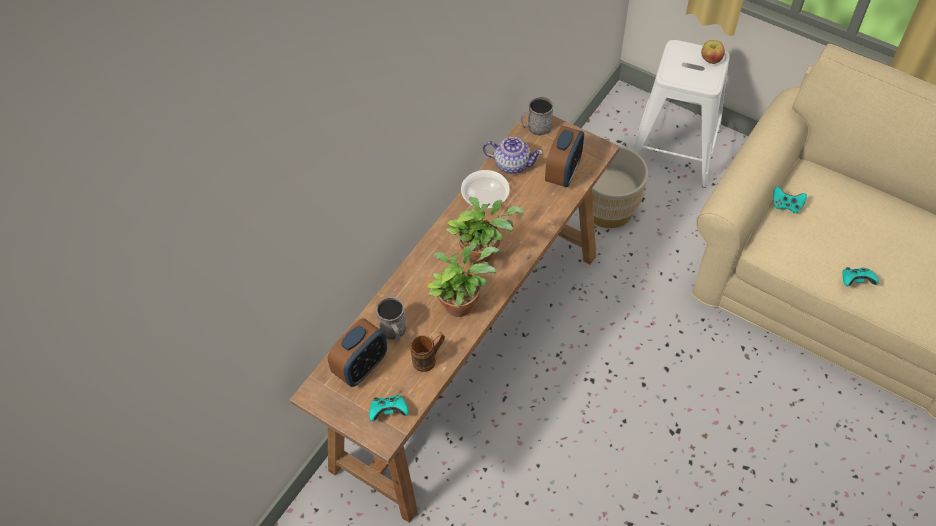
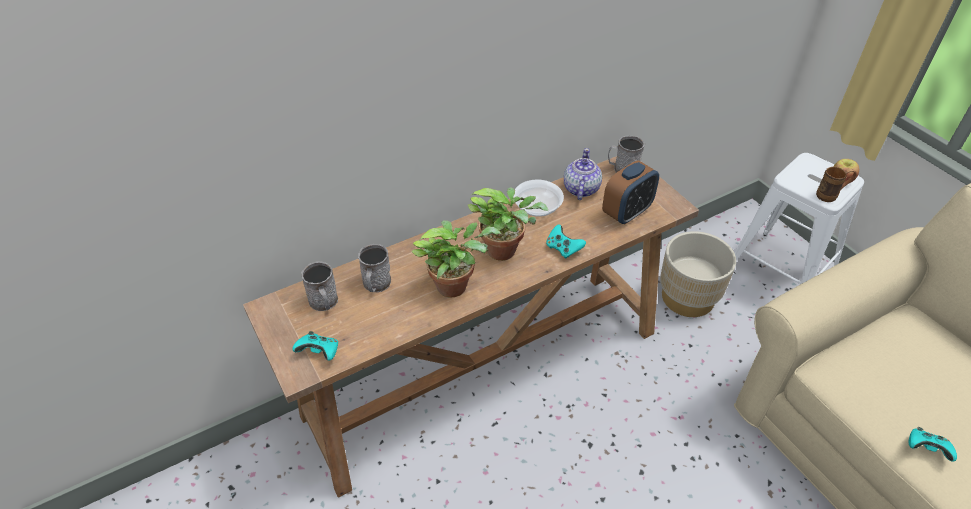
camera: 25 degrees right, 10 degrees down
(361, 367) = (324, 303): alarm clock -> grey mug
(429, 359) = (391, 322): brown mug -> brown mug (831, 195)
(511, 164) = (580, 189): teapot -> teapot turned 120 degrees counterclockwise
(786, 205) = (870, 339): turquoise game controller -> turquoise game controller (563, 249)

